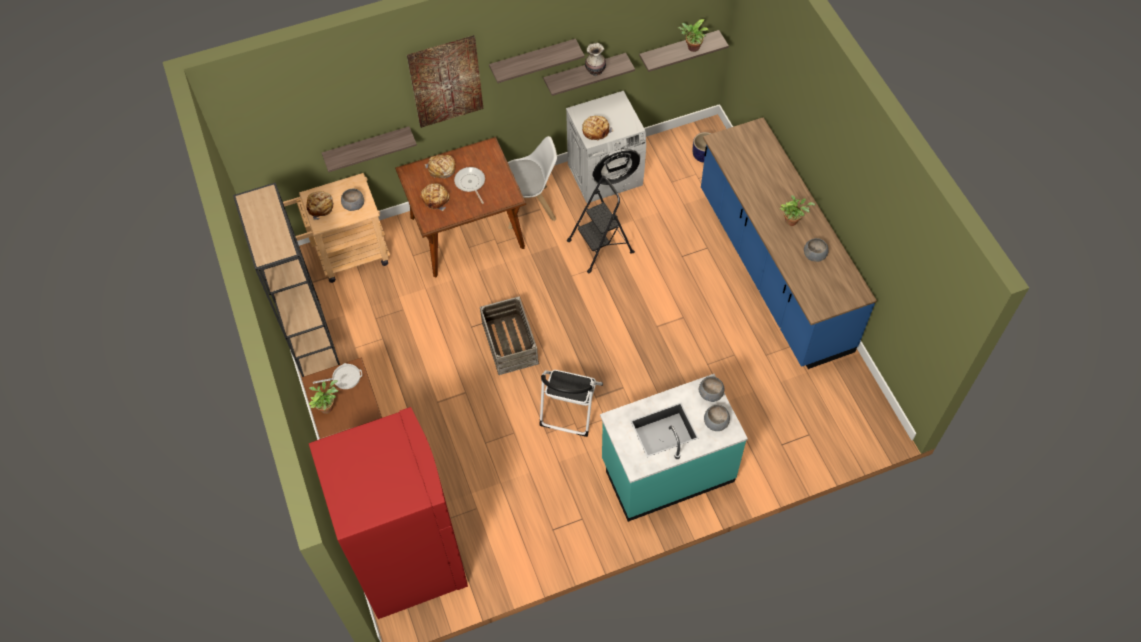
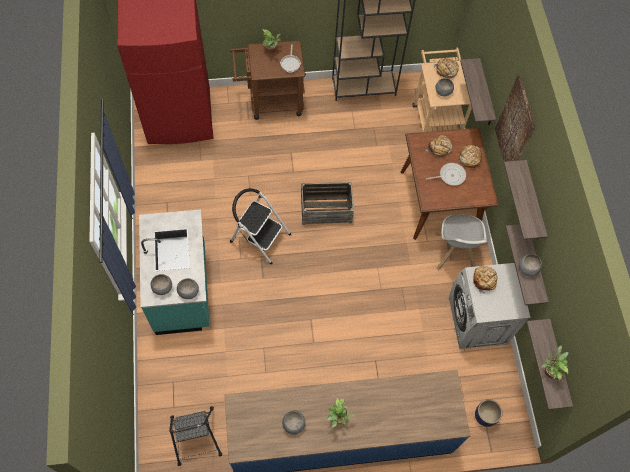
camera: 100 degrees right, 5 degrees up
(595, 71) = (527, 268): vase -> grey bowl
(602, 245) = (402, 299): black step ladder -> black step ladder (196, 437)

